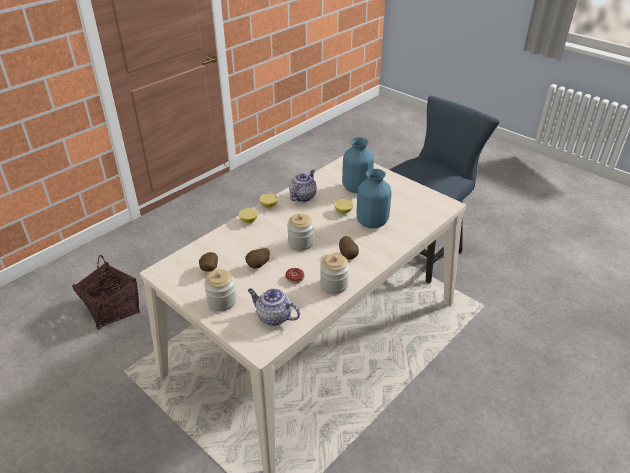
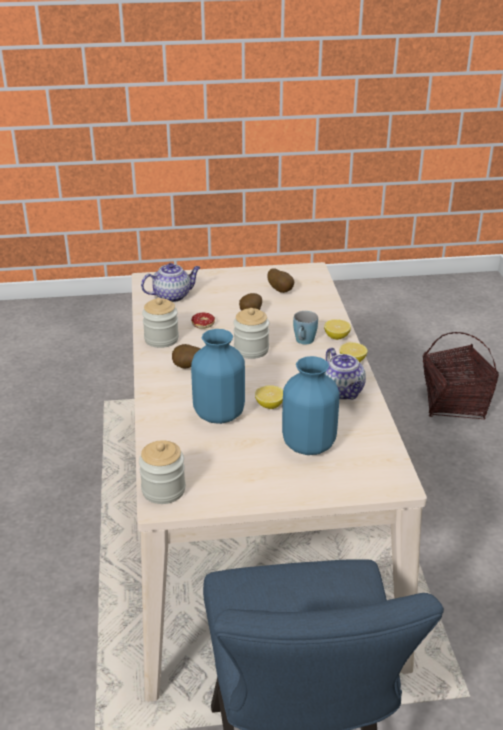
camera: 130 degrees right, 5 degrees down
(222, 301) = (228, 282): jar -> jar (163, 490)
(268, 229) = (303, 342): none -> blue mug

